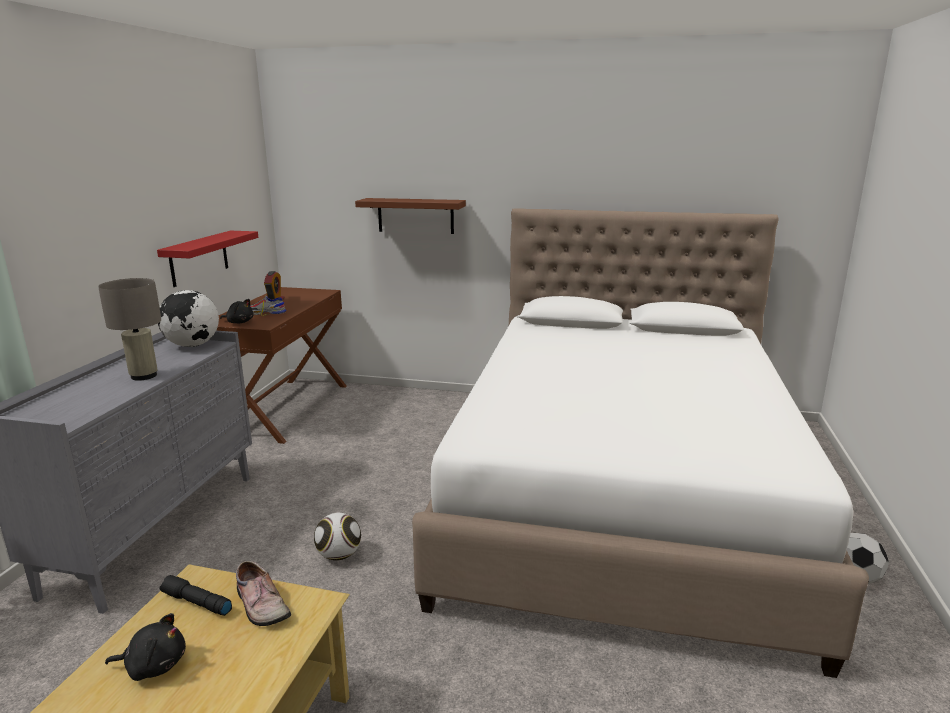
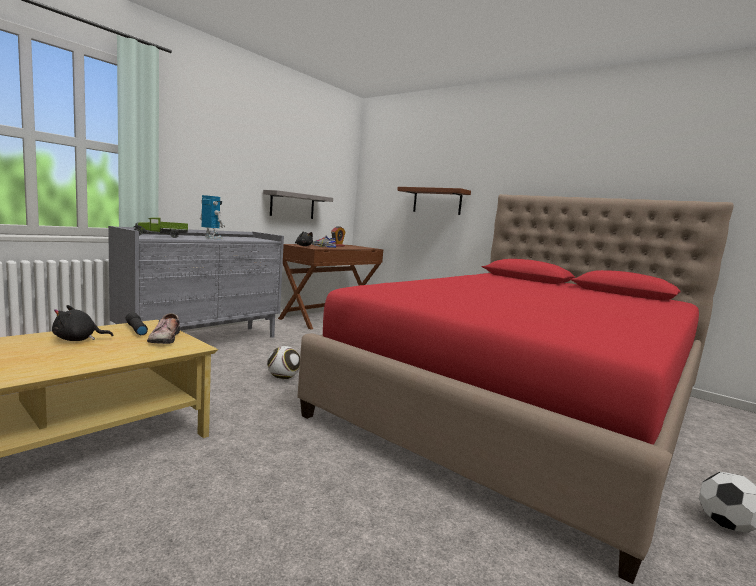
camera: 25 degrees right, 10 degrees down
(72, 404) = (161, 236): none -> toy truck
(143, 376) = (211, 238): grey table lamp -> toy robot
(154, 665) = (78, 340): black plush toy -> black plush toy turned 135 degrees clockwise
(192, 345) = (256, 239): globe -> none
(199, 258) = (292, 205): red shelf -> grey shelf
(621, 492) = (523, 405): white bed -> red bed

